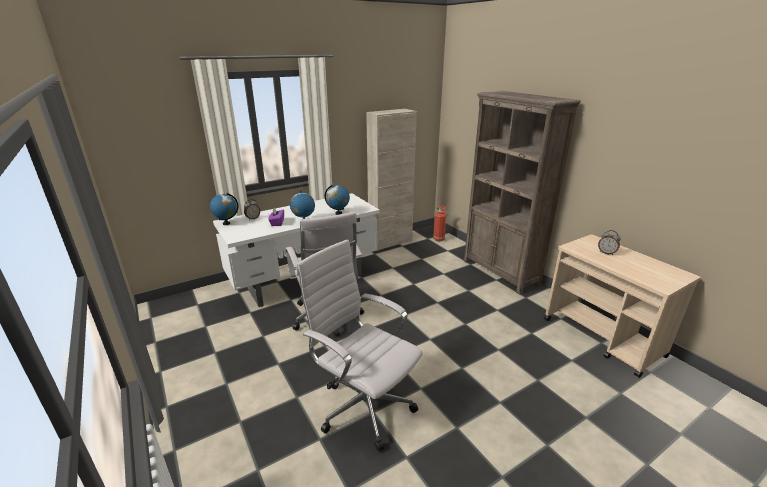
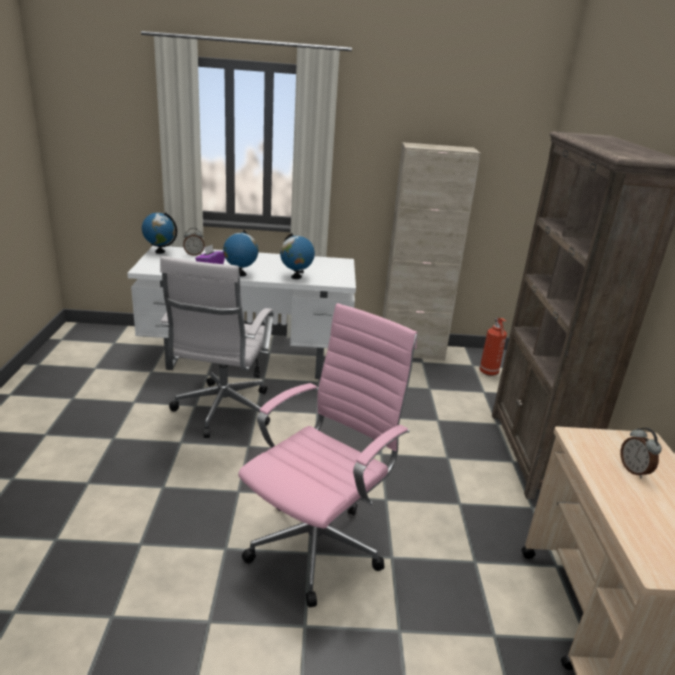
camera: 30 degrees right, 0 degrees up
(363, 406) = (138, 531): white office chair -> none
(461, 361) = (319, 544): none -> pink office chair

